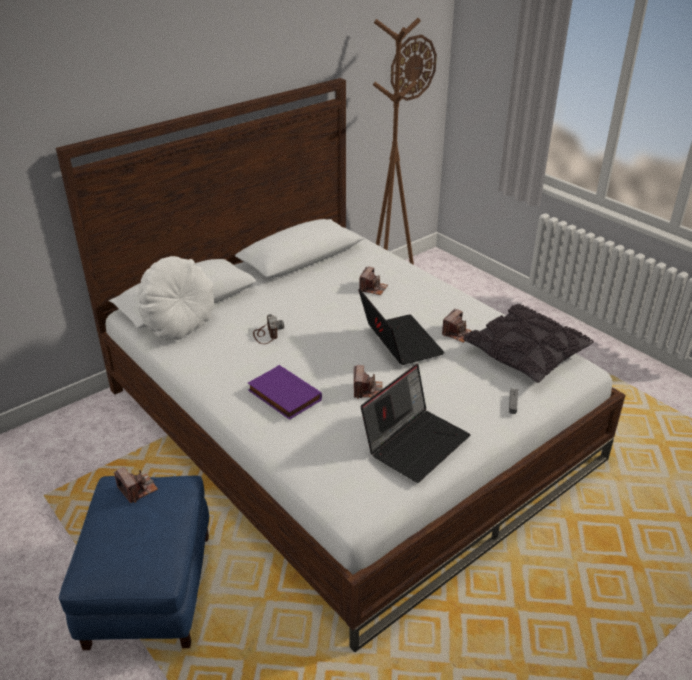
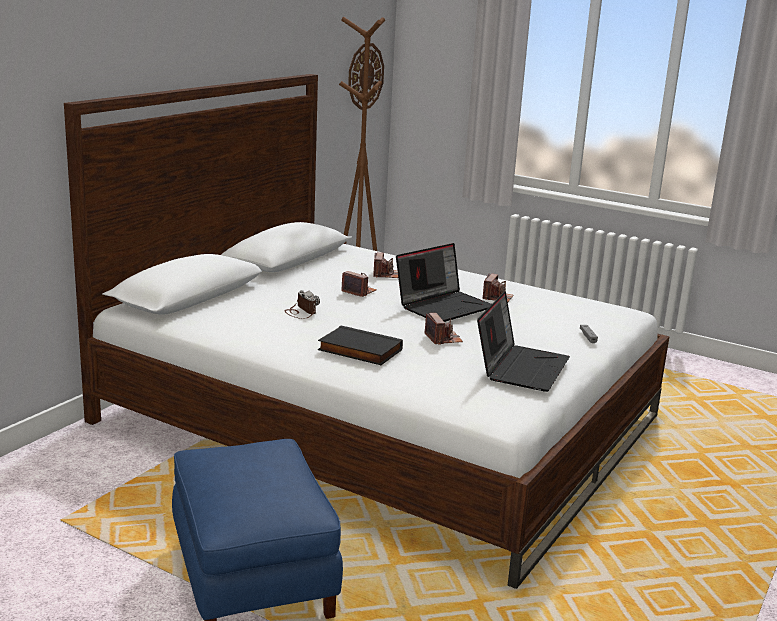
camera: 20 degrees left, 15 degrees down
(137, 489) = (233, 451): camera -> camera (359, 292)
(181, 328) = (199, 315): white pillow -> none
(283, 396) = (358, 350): purple book -> black book
(398, 341) = (444, 306): laptop -> laptop turned 90 degrees clockwise
(525, 353) = (570, 305): black pillow -> none

